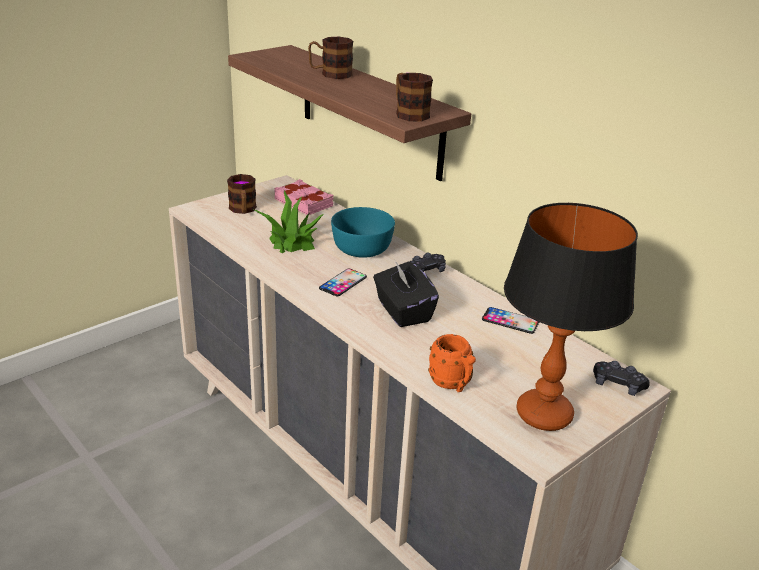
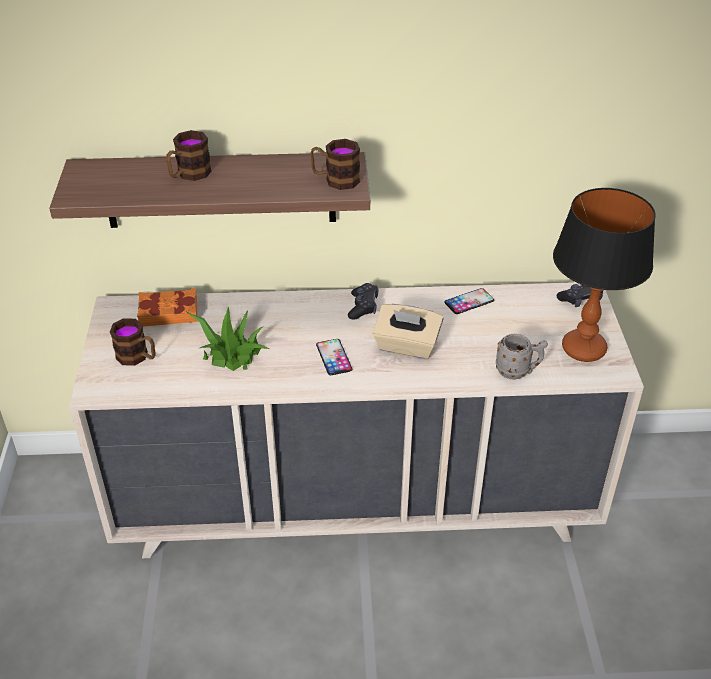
camera: 50 degrees left, 10 degrees up
(304, 202) = (168, 312): pink book -> orange book
(363, 248) = (291, 319): turquoise bowl -> none
(402, 311) = (406, 347): black tissue box -> beige tissue box
(452, 384) = (518, 371): orange mug -> grey mug

